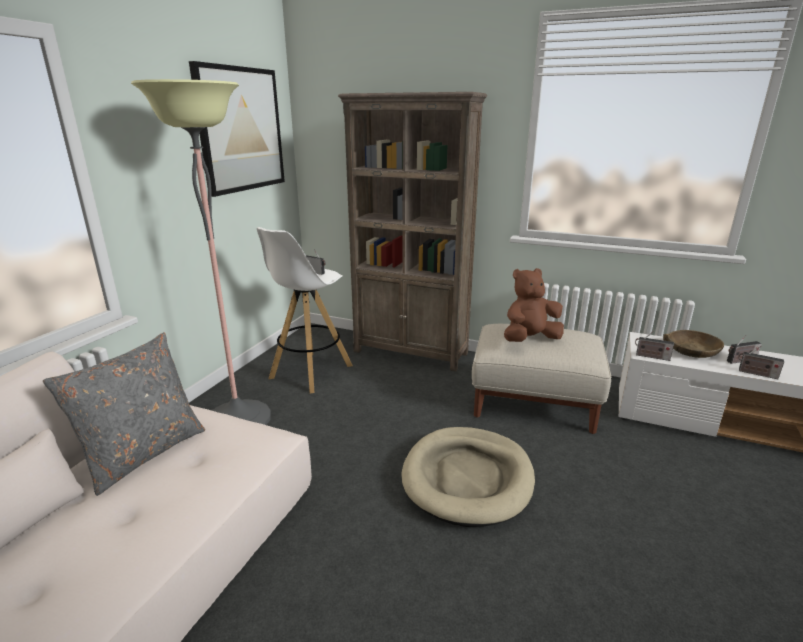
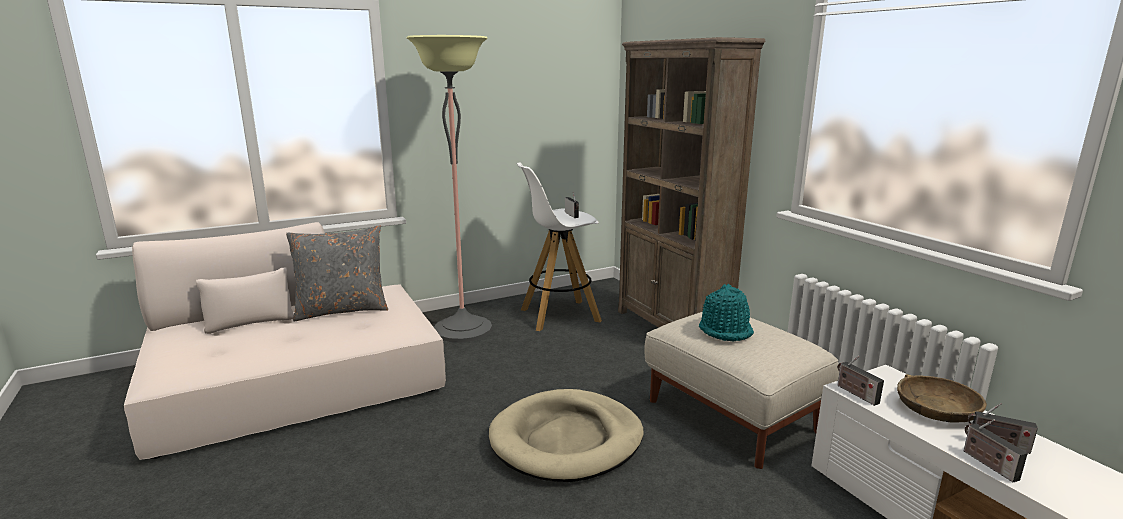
camera: 40 degrees right, 5 degrees down
(240, 130) = (547, 76): picture -> none
(530, 339) = (725, 330): brown plush toy -> turquoise hat

